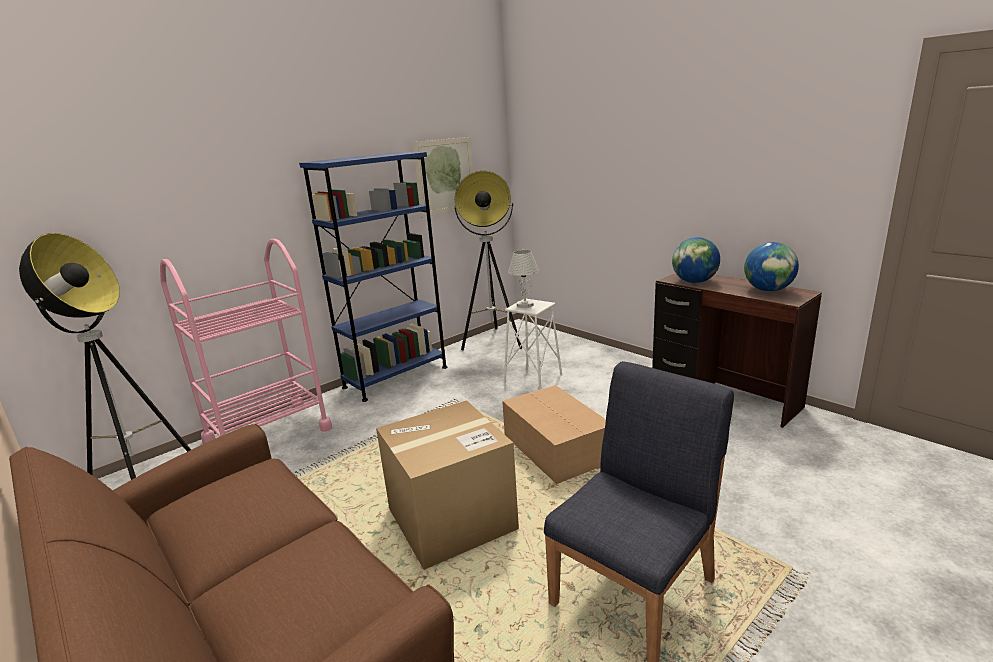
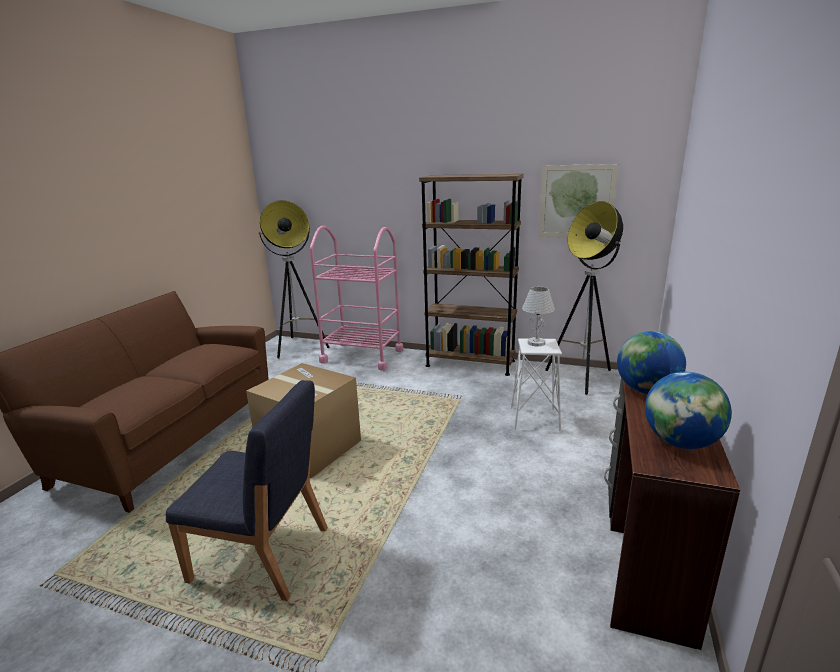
camera: 60 degrees right, 0 degrees up
(396, 377) = (470, 363): blue bookcase -> brown bookcase
(556, 449) = (425, 466): cardboard box -> none

